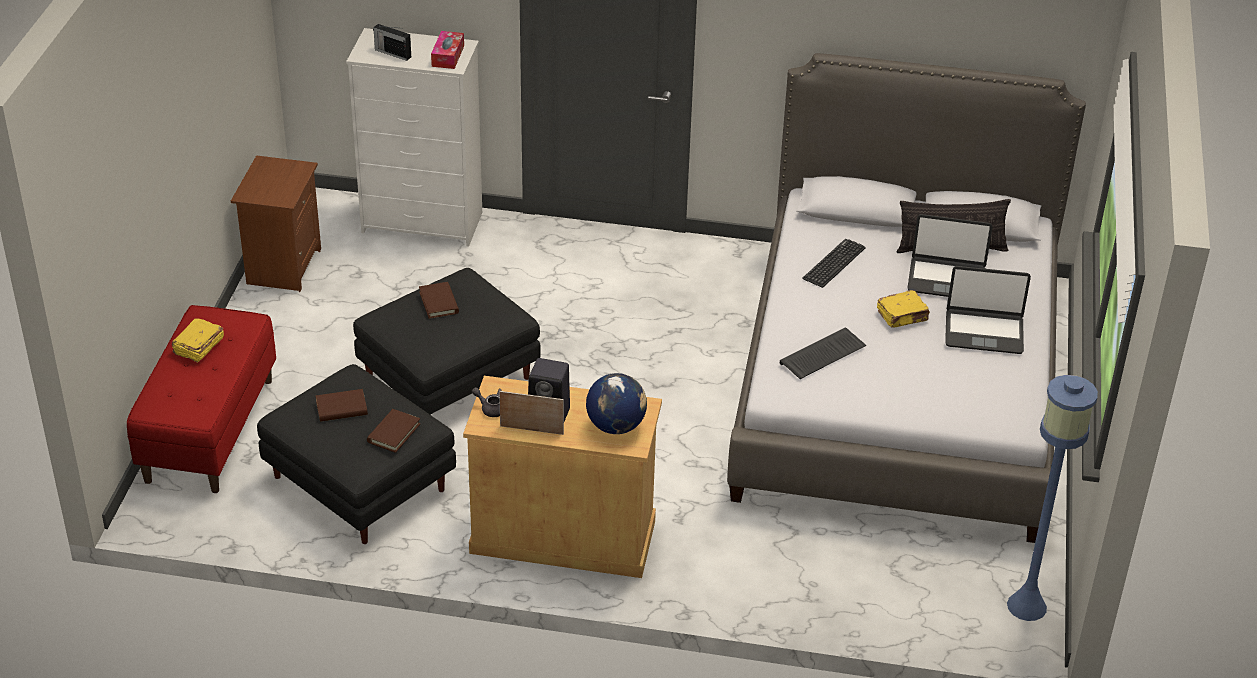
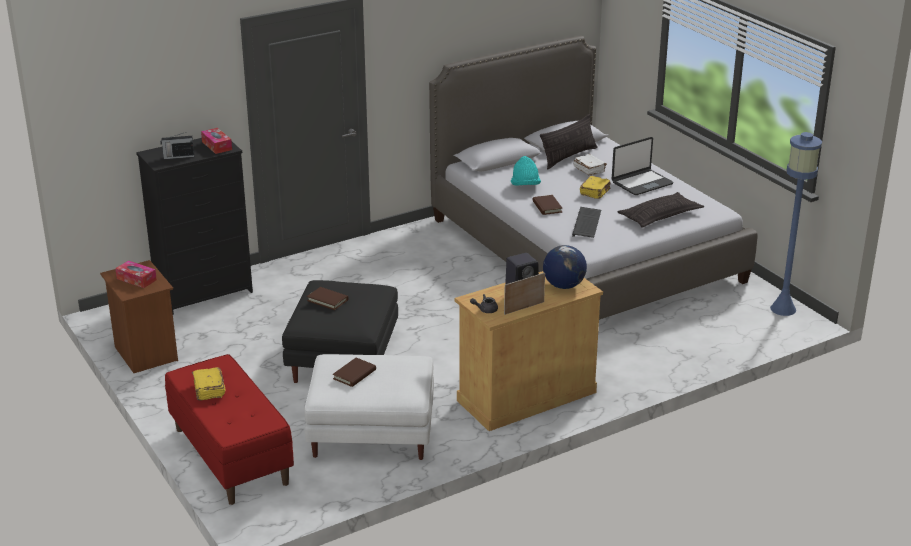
camera: 40 degrees left, 10 degrees down
(275, 181) = (136, 279): none -> tissue box
(361, 484) = (373, 433): black ottoman -> white ottoman
(393, 433) = (405, 370): brown book -> brown book (547, 207)
(423, 223) = (205, 293): white dresser -> black dresser
(834, 263) = (525, 186): keyboard -> turquoise hat
(934, 391) = (660, 215): none -> pillow
(946, 279) = (589, 170): laptop -> white book

